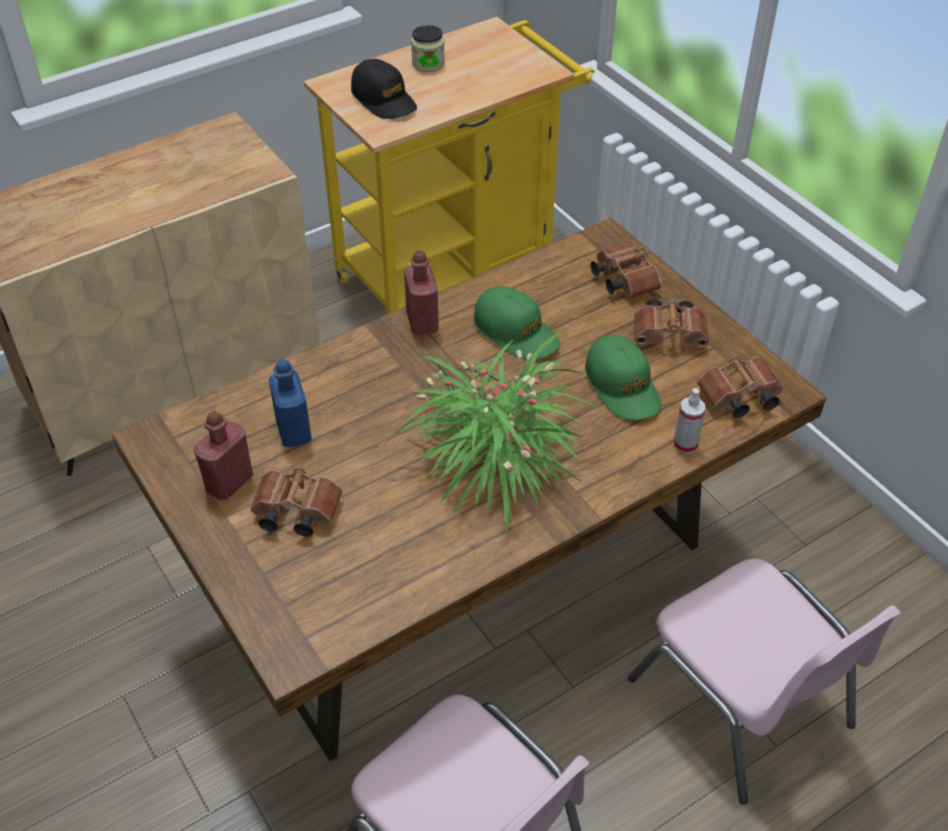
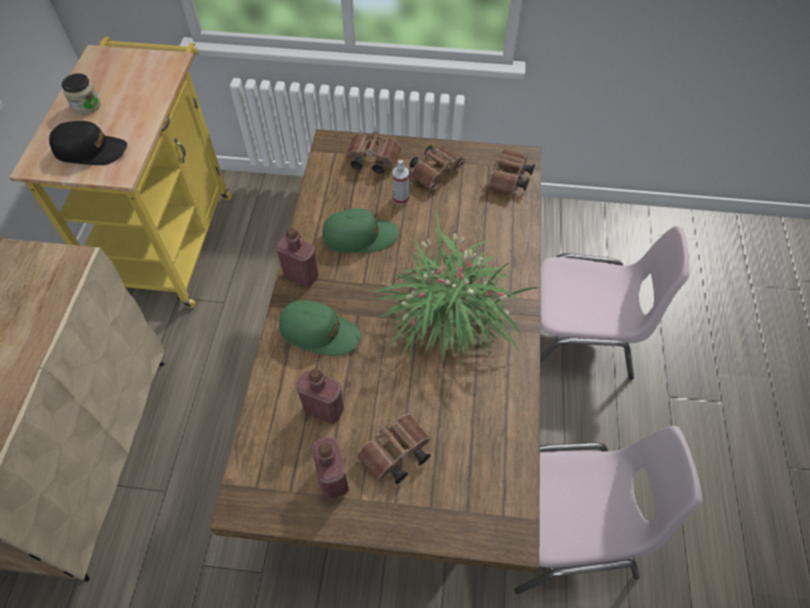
camera: 50 degrees left, 10 degrees up
(294, 431) = (324, 409): blue bottle -> red bottle
(622, 386) = (452, 220): green cap -> green cap (319, 332)
(685, 444) = (520, 225): spray bottle -> spray bottle (400, 199)

